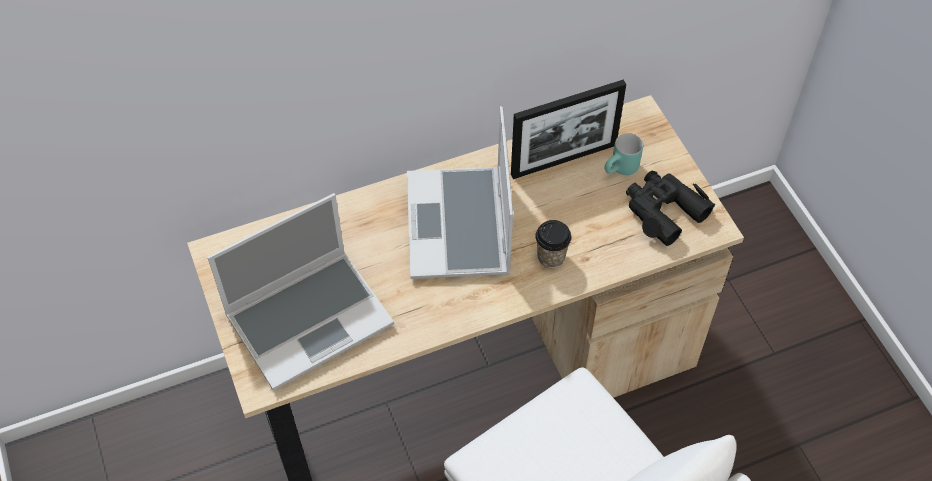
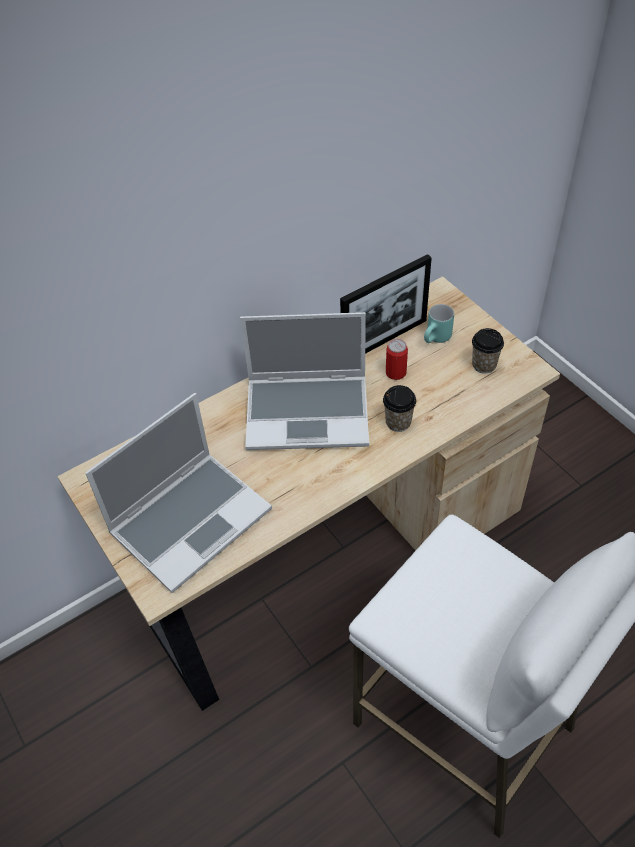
camera: 10 degrees left, 5 degrees down
(460, 226) = (309, 412): laptop -> laptop turned 75 degrees counterclockwise
(565, 200) = (395, 373): none -> can
(663, 210) = (484, 365): black binoculars -> cup

